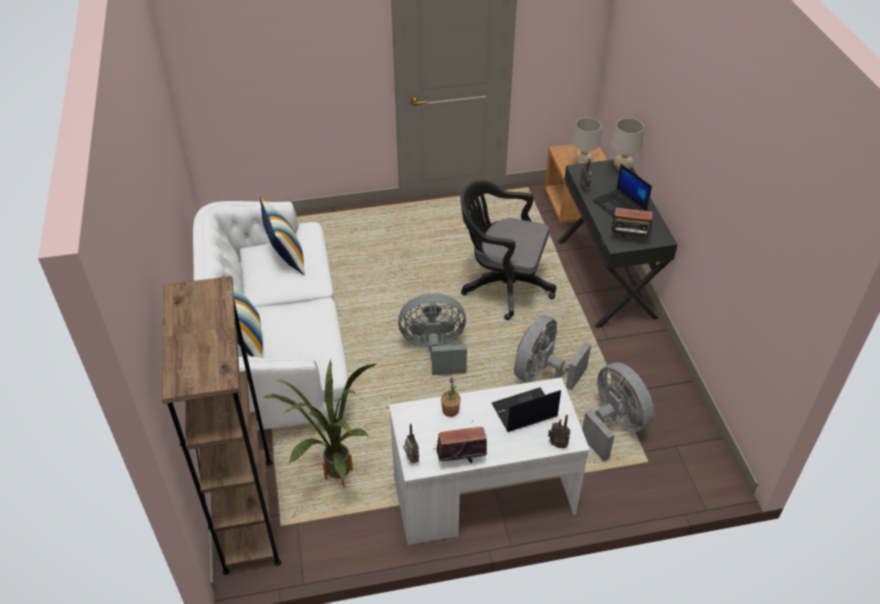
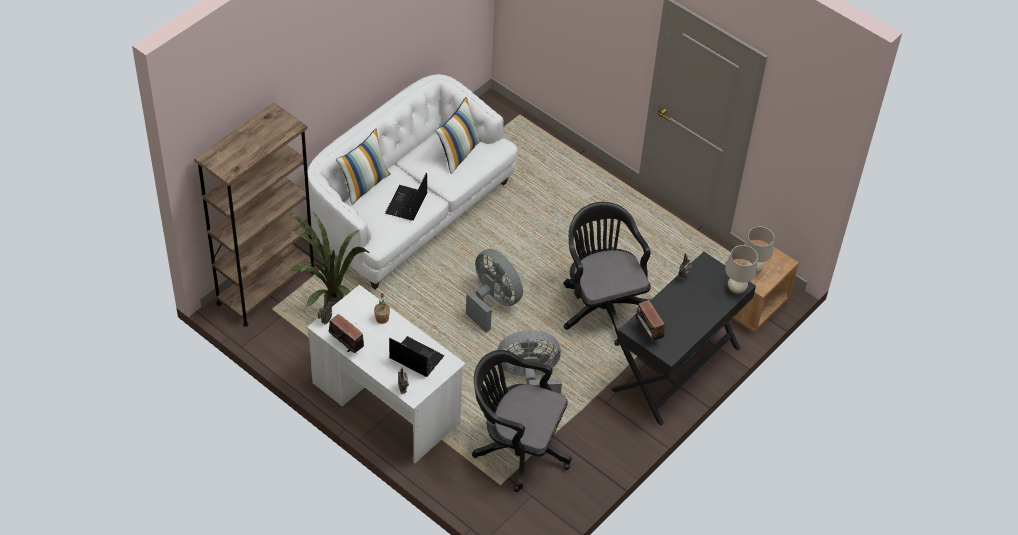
camera: 50 degrees right, 5 degrees up
(613, 426) = (517, 448): grey fan -> black office chair
(620, 207) = (683, 310): laptop -> laptop (406, 204)

